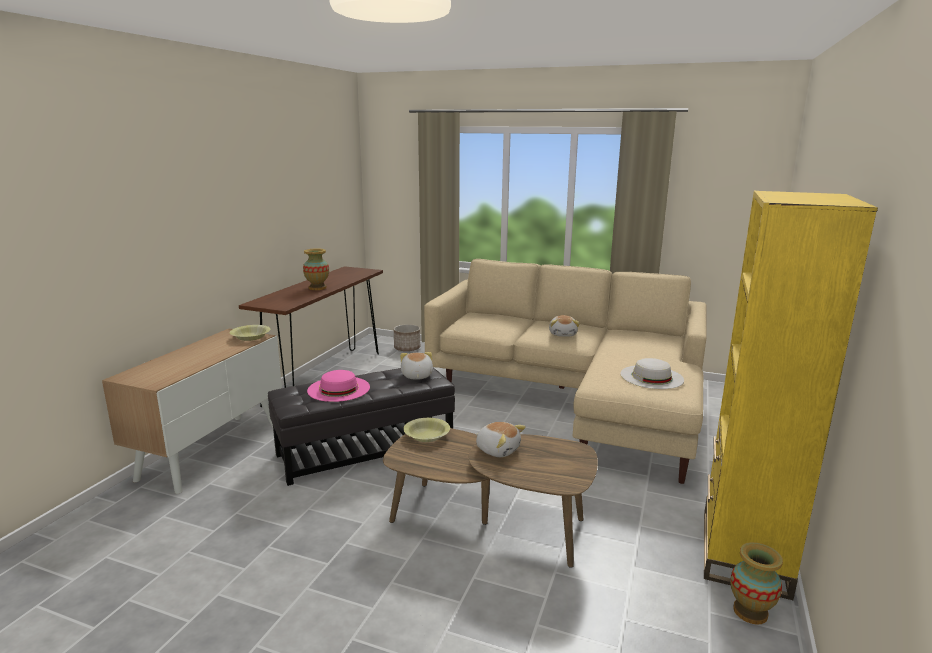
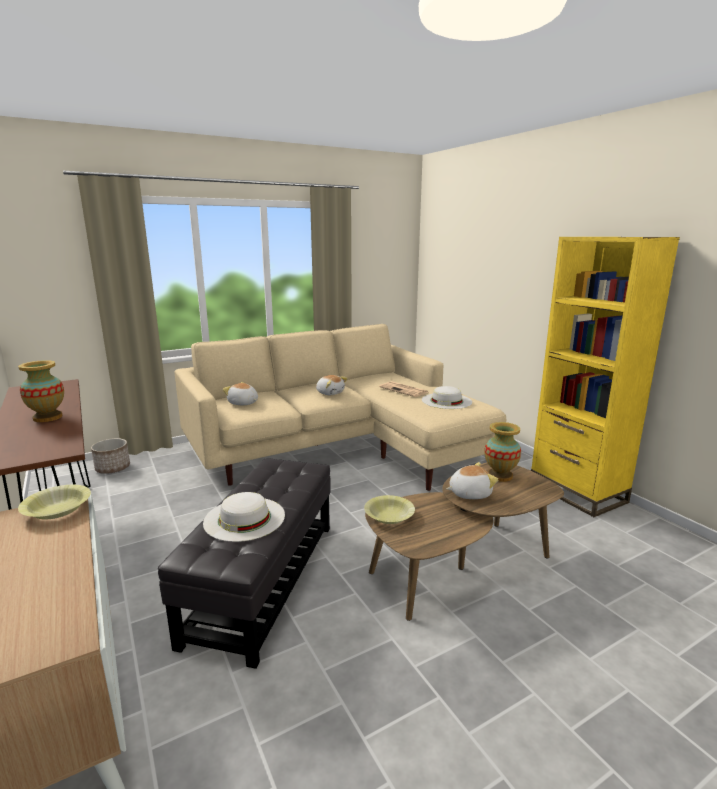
camera: 50 degrees left, 0 degrees up
(338, 389) = (244, 518): pink hat -> white hat
(416, 376) = (284, 471): plush toy -> plush toy (243, 403)
(636, 354) = (404, 390): none -> newspaper
(750, 612) = (632, 520): vase -> vase (500, 476)

